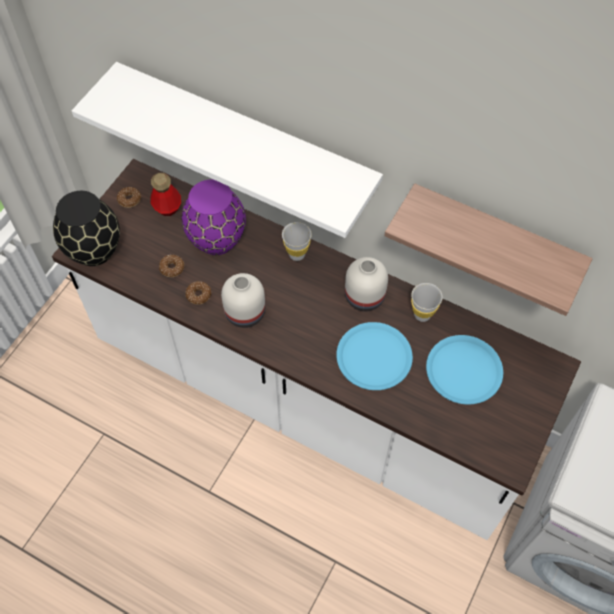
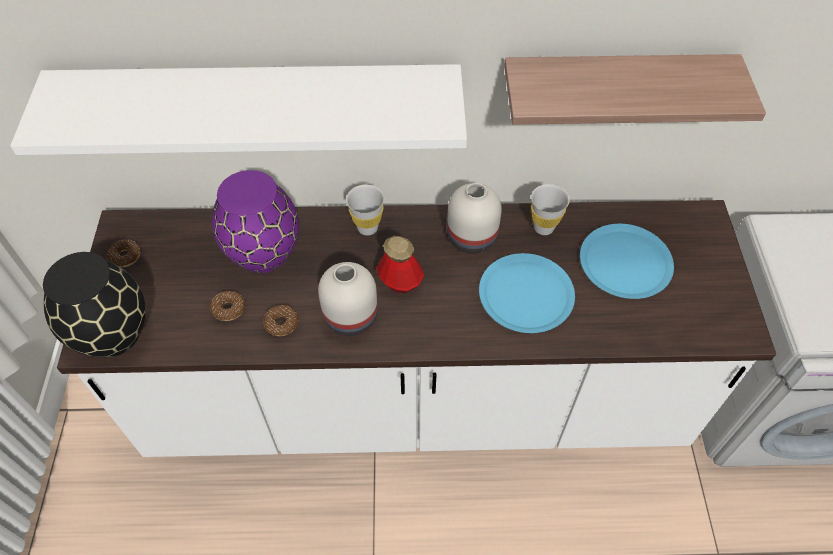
camera: 30 degrees left, 5 degrees down
(167, 207) = (180, 245): bottle -> bottle (400, 282)

